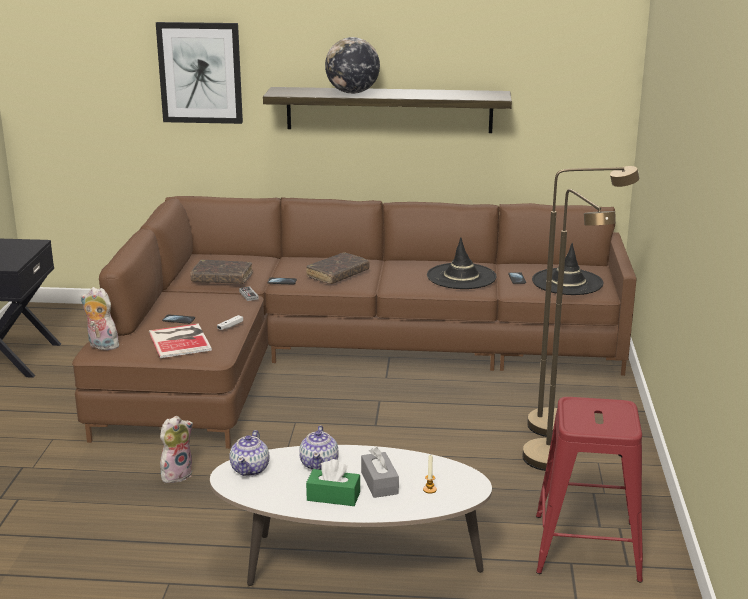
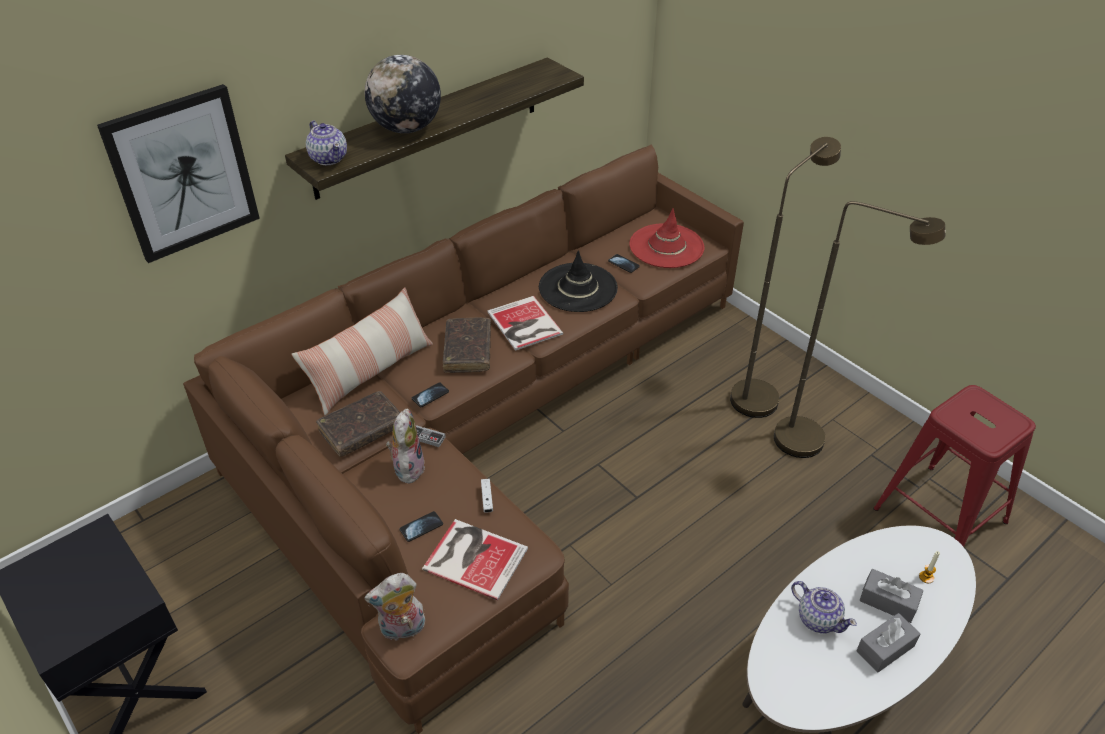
camera: 45 degrees left, 20 degrees up
(177, 474) = (567, 698): plush toy -> plush toy (407, 467)
(250, 469) = (782, 675): teapot -> teapot (329, 158)
(270, 262) = (370, 371): none -> pillow
(333, 496) = (885, 648): green tissue box -> grey tissue box
(393, 278) = (524, 324): none -> book
(567, 282) = (666, 246): black hat -> red hat

